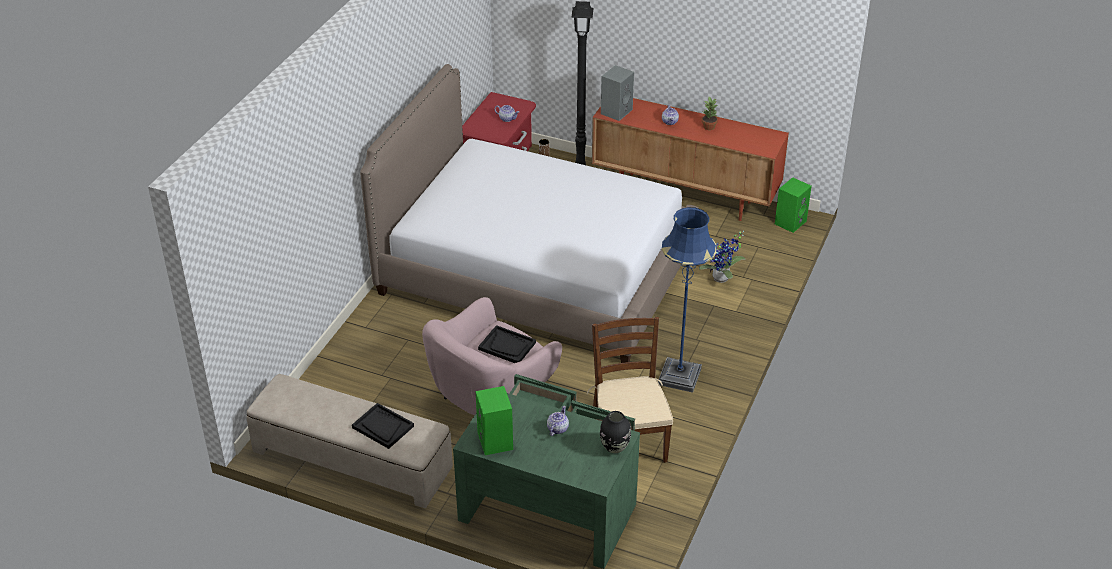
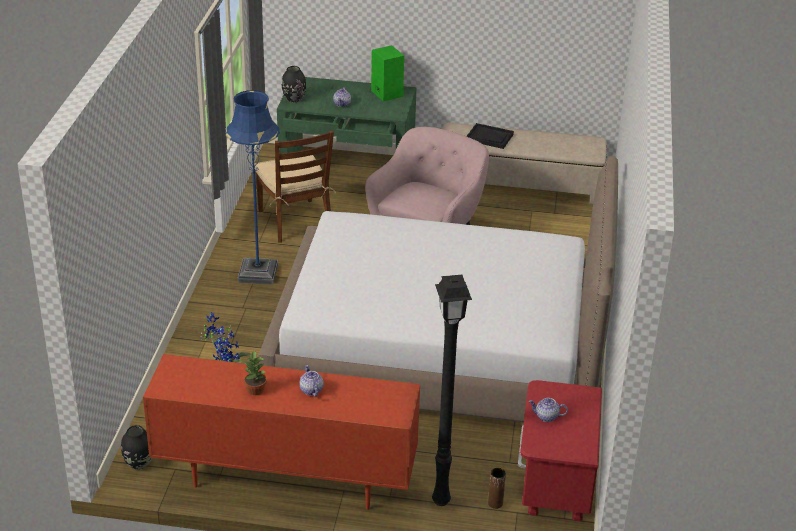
camera: 165 degrees right, 5 degrees down
(507, 346) = (417, 195): black tray -> none
(616, 111) = (390, 397): grey speaker -> none
(790, 222) = (139, 464): green speaker -> black vase

